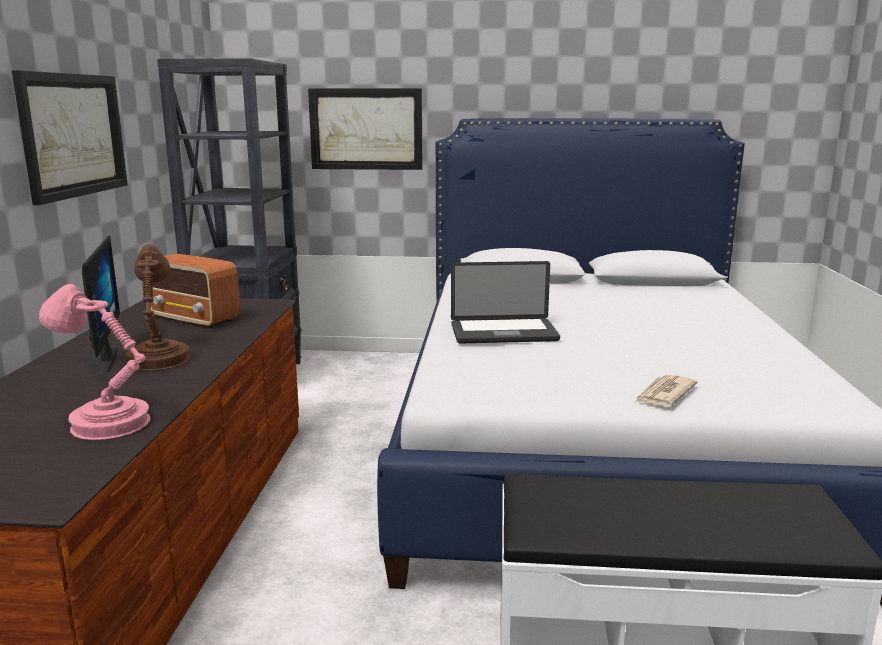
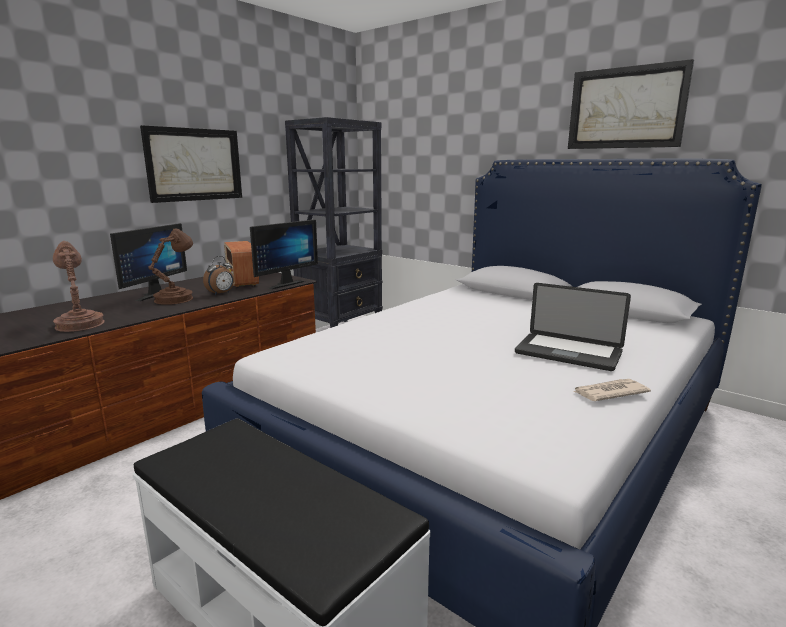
camera: 35 degrees right, 0 degrees up
(105, 423) = (79, 323): pink table lamp -> brown table lamp
(211, 339) = (221, 293): none -> alarm clock
(264, 311) = (283, 284): none -> monitor
(366, 129) = (438, 168): picture -> picture (626, 108)
(503, 333) = (399, 325): laptop -> laptop (568, 353)
(664, 394) = (410, 396): newspaper -> newspaper (609, 393)

